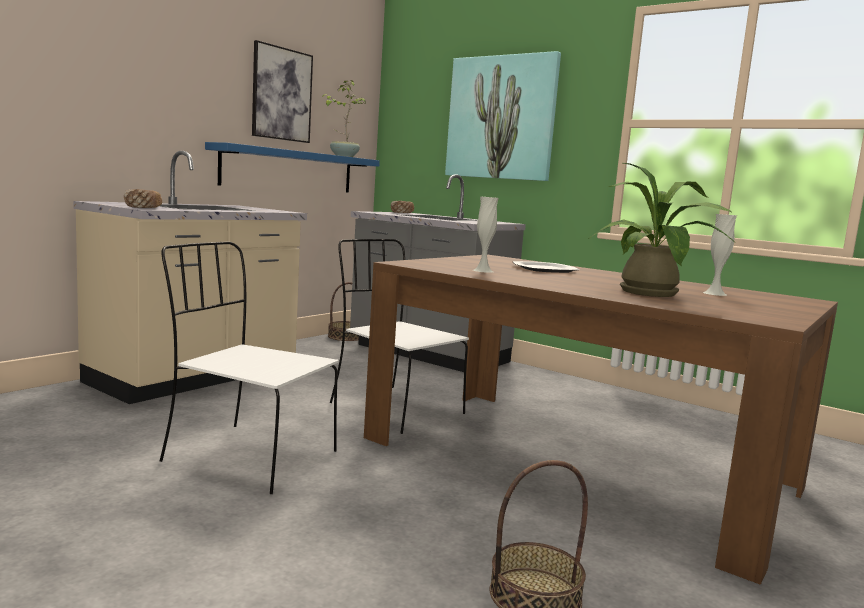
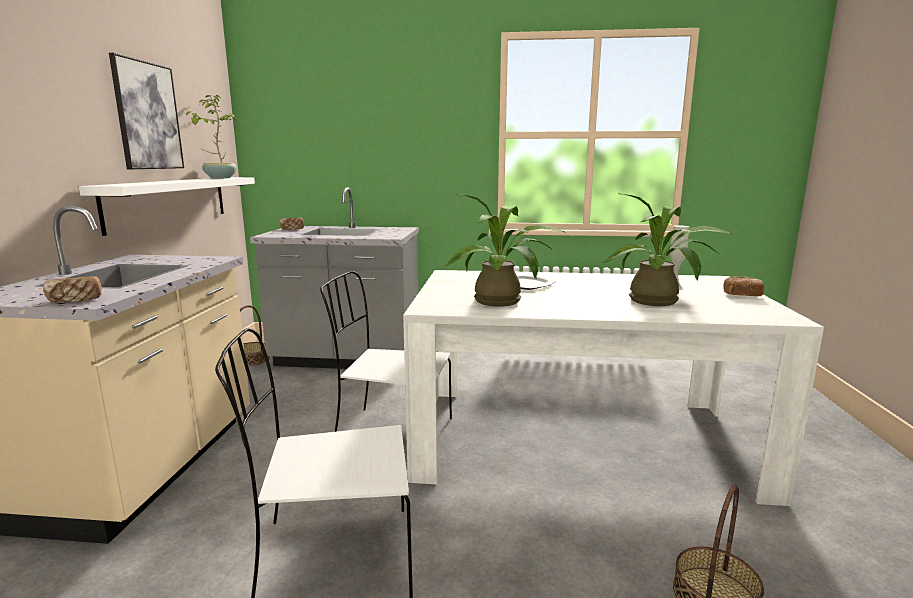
camera: 30 degrees left, 5 degrees up
(289, 170) = (169, 202): blue shelf -> white shelf
(483, 271) = (503, 302): white vase -> potted plant
(501, 118) = (380, 130): picture -> none
(575, 462) = (578, 440): brown dining table -> white dining table
(787, 308) = (742, 295): none -> bread

